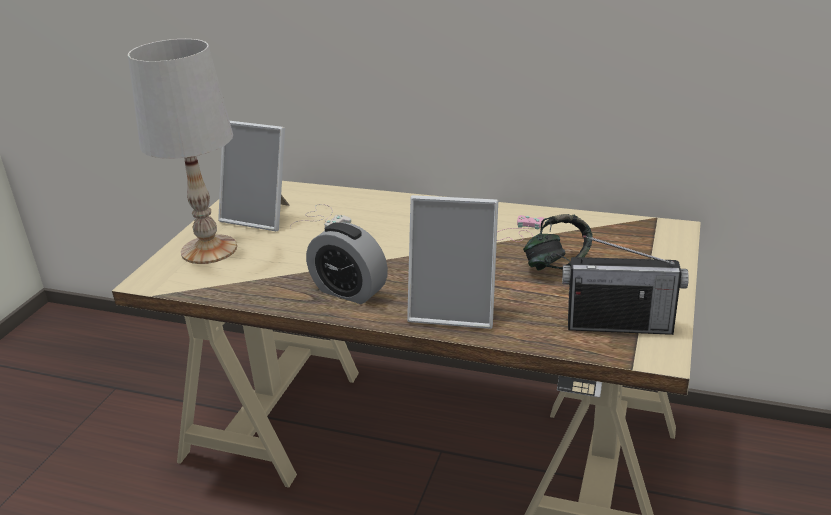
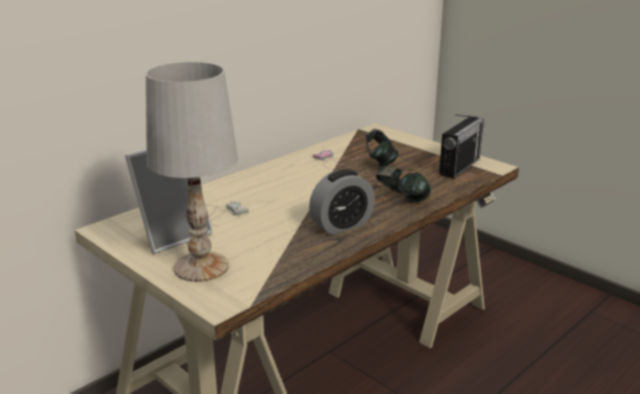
camera: 65 degrees left, 5 degrees down
(455, 309) = (401, 199): picture frame -> headphones

